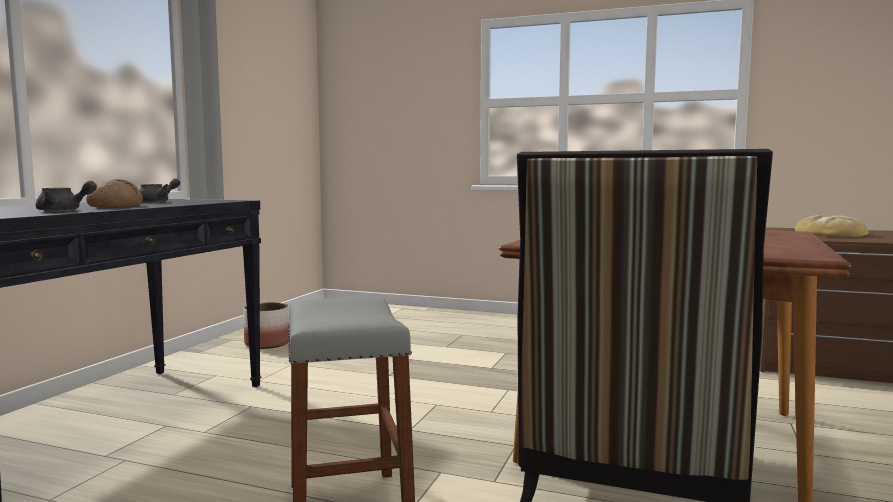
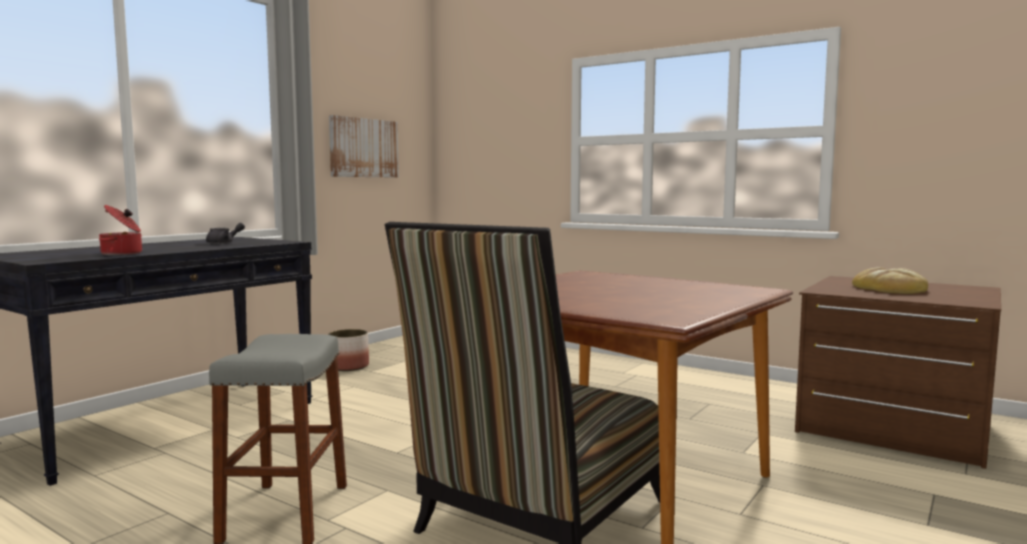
camera: 15 degrees right, 0 degrees up
(64, 211) = (123, 254): grey teapot -> cooking pot
(115, 206) = (175, 248): bread -> none
(260, 105) = (363, 148): none -> picture

